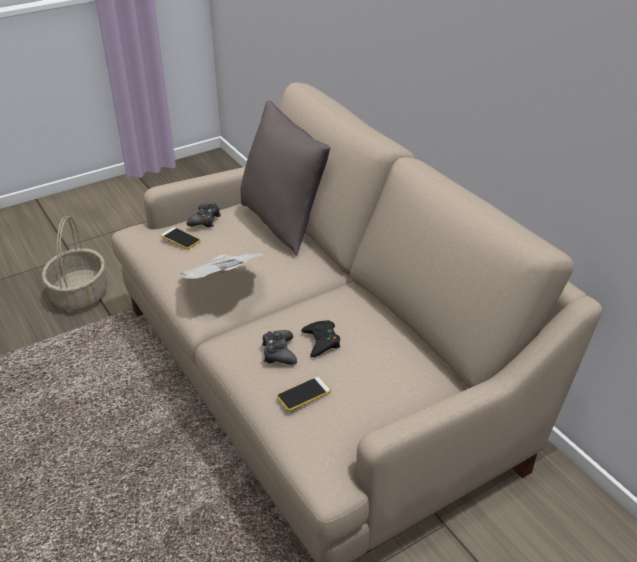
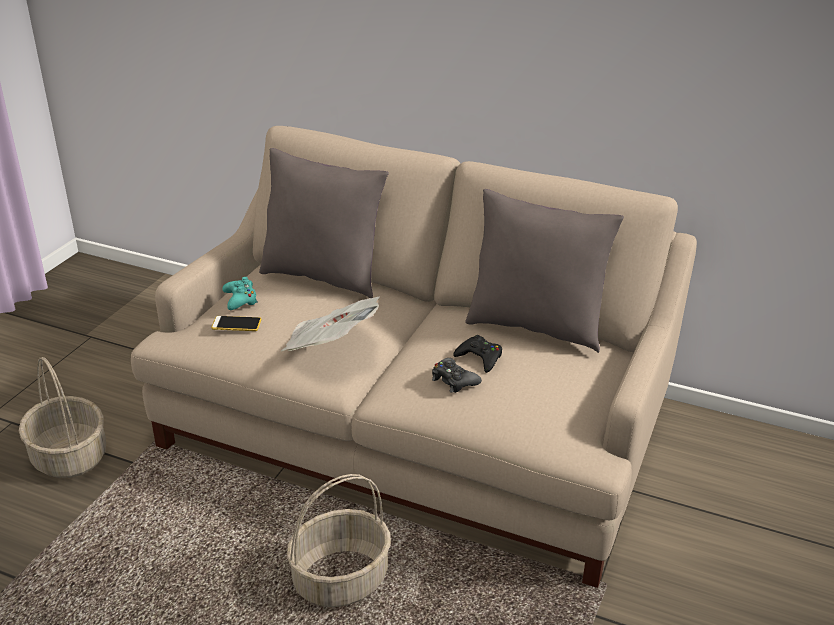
camera: 35 degrees left, 5 degrees down
(152, 472) = (341, 578): none -> basket
(205, 220) = (240, 299): black game controller -> turquoise game controller
(303, 394) = (513, 402): phone -> none
(402, 334) = (535, 326): none -> grey pillow

